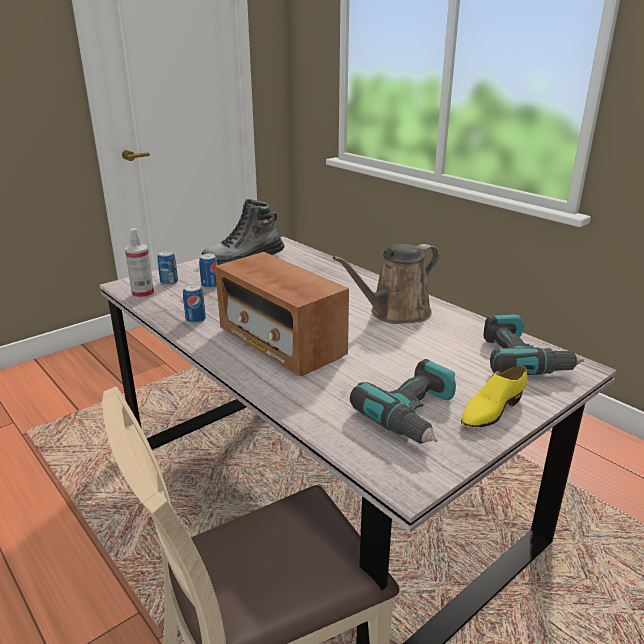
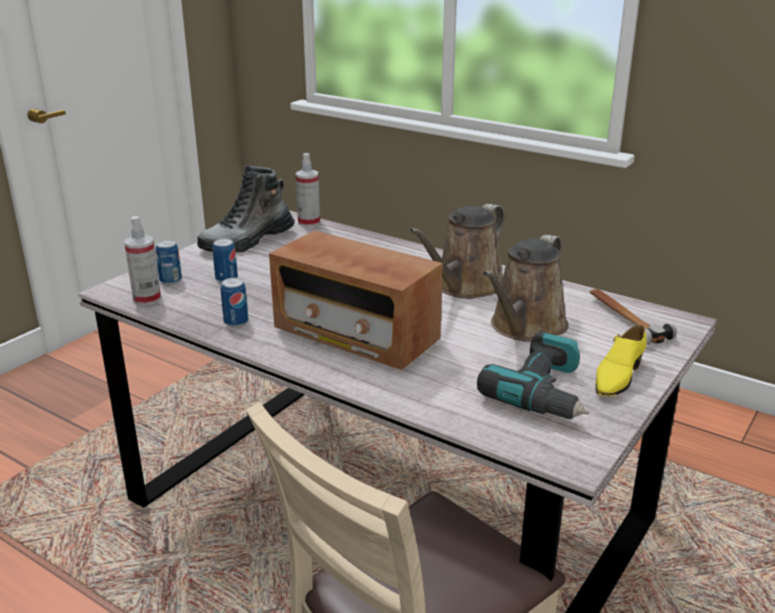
camera: 15 degrees left, 0 degrees up
(299, 250) = (309, 223): none -> spray bottle
(429, 354) = (525, 327): none -> brown watering can
(522, 359) = (622, 320): power drill -> hammer

